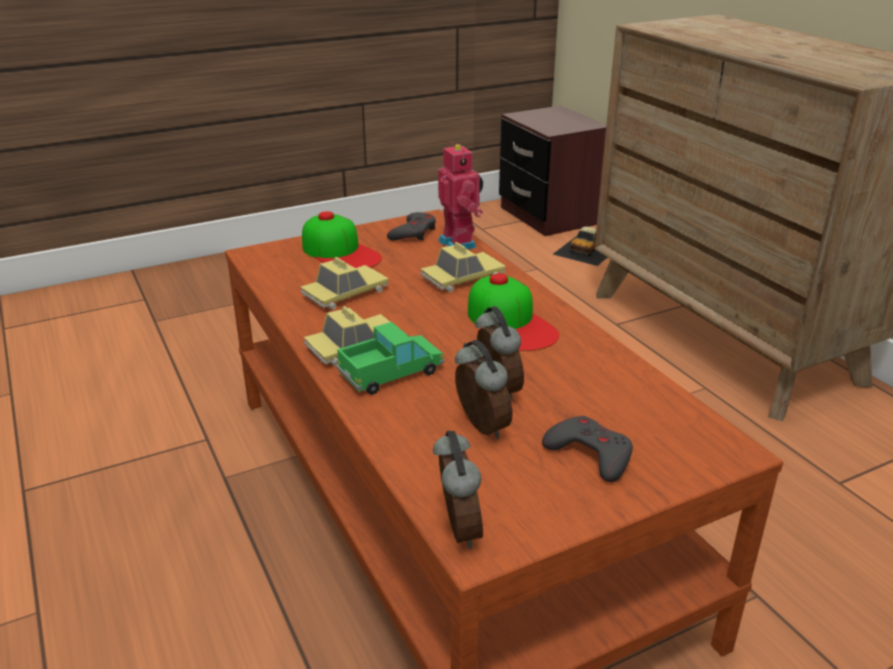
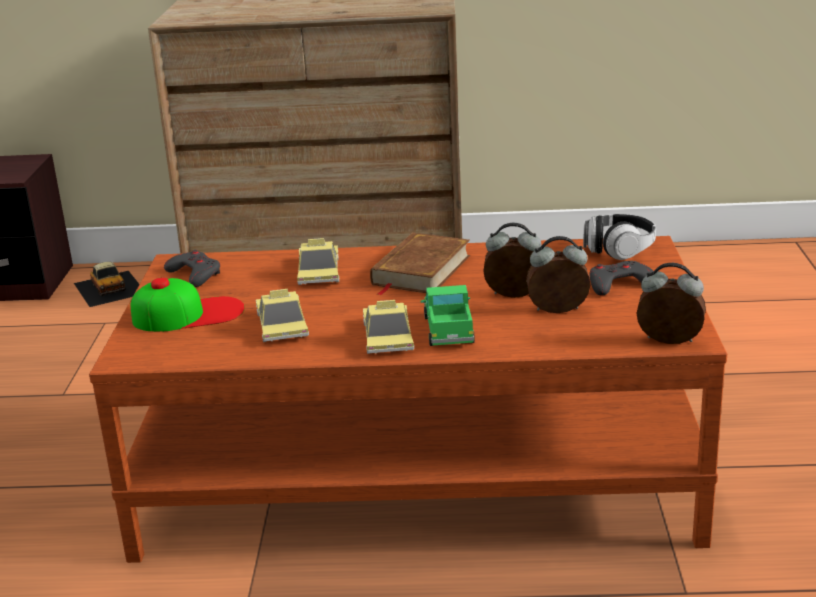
camera: 60 degrees left, 5 degrees down
(459, 243) = (249, 260): toy robot -> none
(511, 323) = (420, 270): cap -> brown book
(690, 430) = (618, 249): none -> headphones

